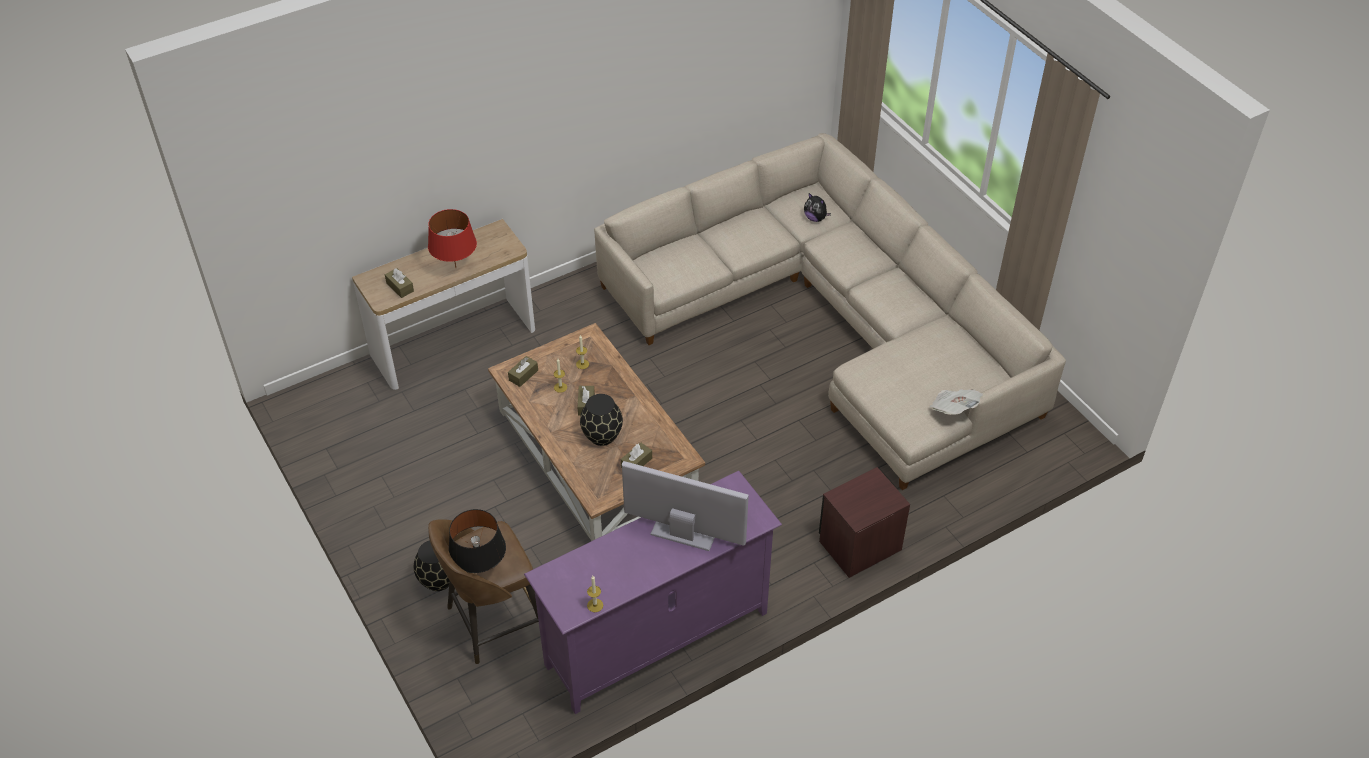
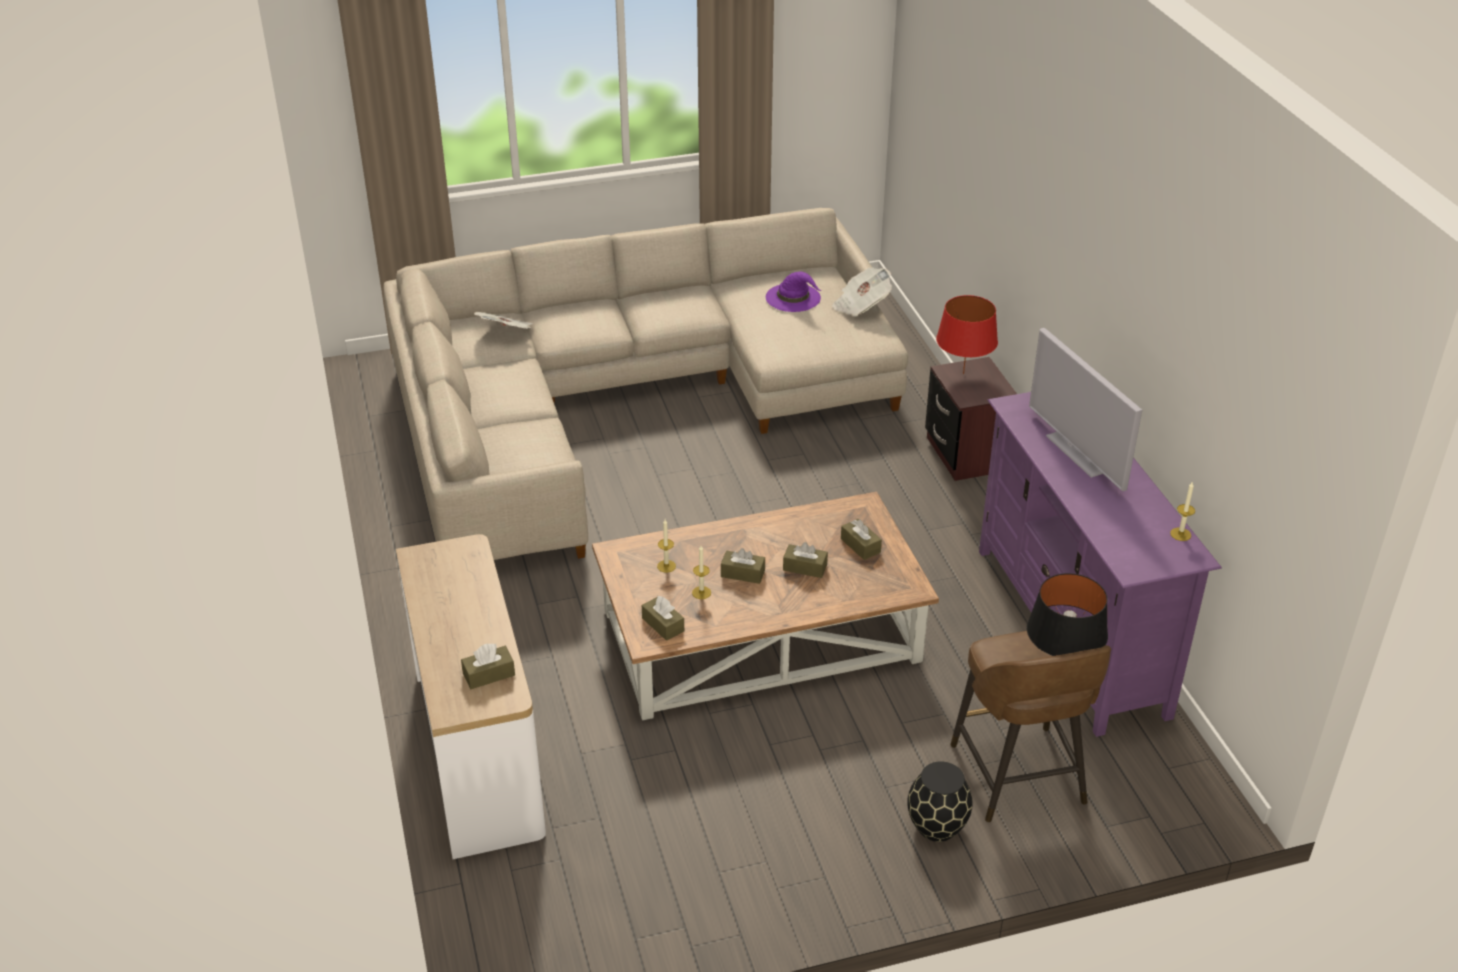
camera: 75 degrees left, 10 degrees down
(456, 268) = (478, 609): red table lamp -> red table lamp (963, 373)
(602, 436) = (805, 567): black vase -> brown tissue box
(683, 534) = (1079, 452): television -> television turned 60 degrees counterclockwise
(815, 218) = (507, 333): plush toy -> newspaper
(942, 364) = (794, 298): none -> purple hat

